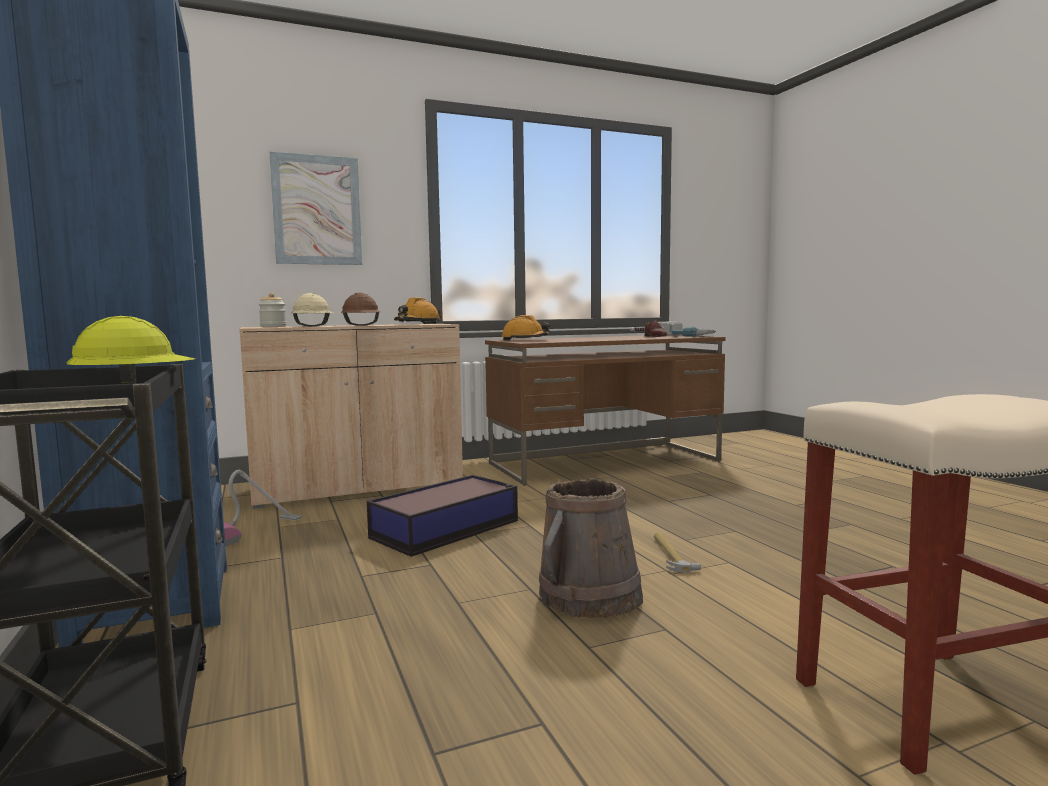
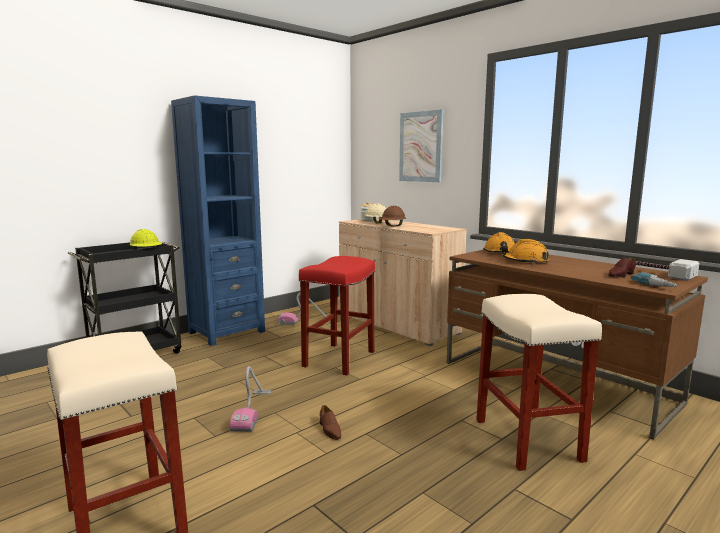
camera: 70 degrees right, 5 degrees up
(417, 324) = (430, 229): orange hard hat -> orange hard hat (525, 261)
(447, 529) = (339, 359): storage box -> red stool
(590, 597) = (252, 411): brown bucket -> vacuum cleaner
(671, 555) = (329, 430): hammer -> brown shoe
(712, 488) = (526, 439): none -> beige stool

